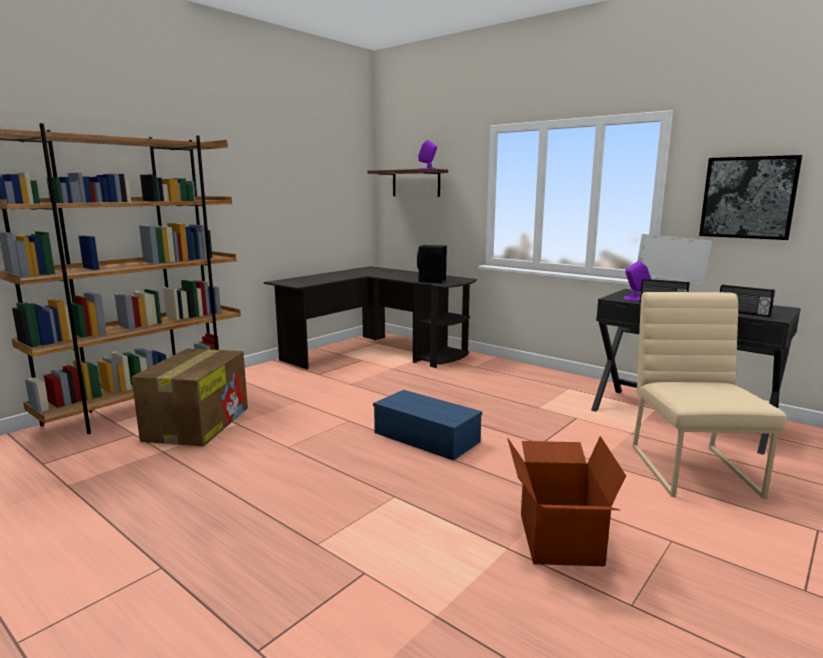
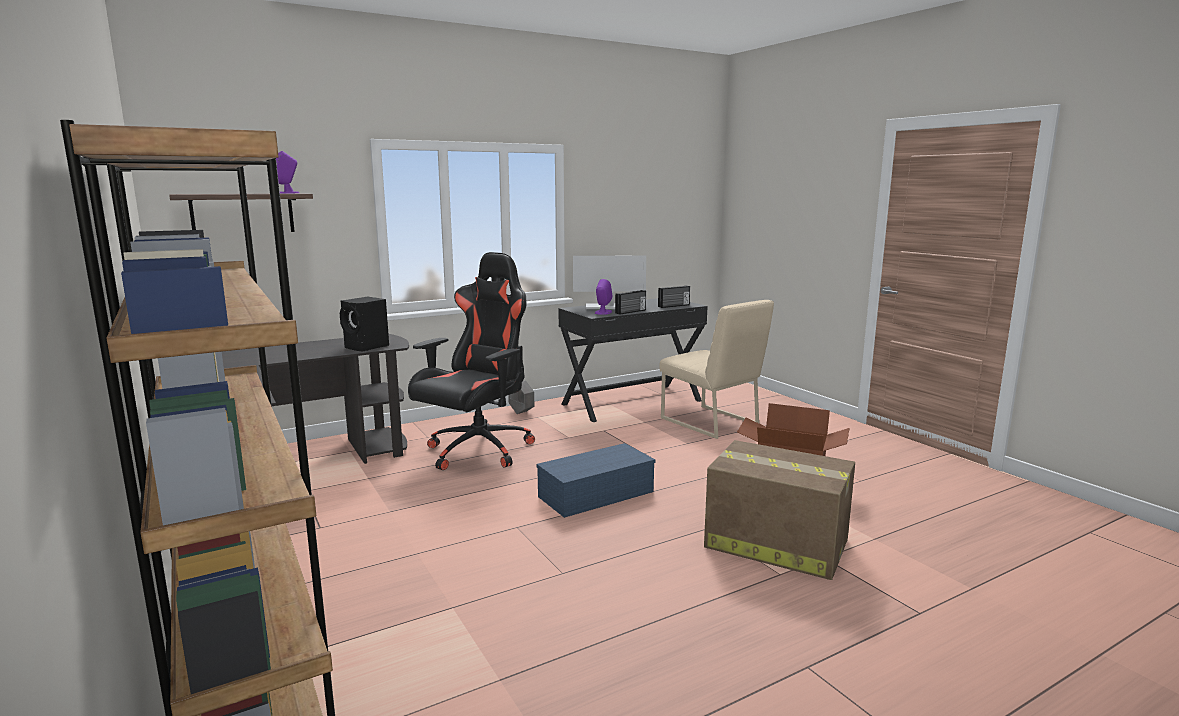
camera: 70 degrees left, 0 degrees up
(198, 423) = (415, 644): cardboard box -> cardboard box (774, 543)
(462, 384) = (474, 453): none -> black office chair
(570, 381) = (521, 412): none -> grey planter
(692, 468) = (711, 422): beige chair -> beige chair turned 150 degrees counterclockwise
(748, 197) = (620, 219): picture -> none

